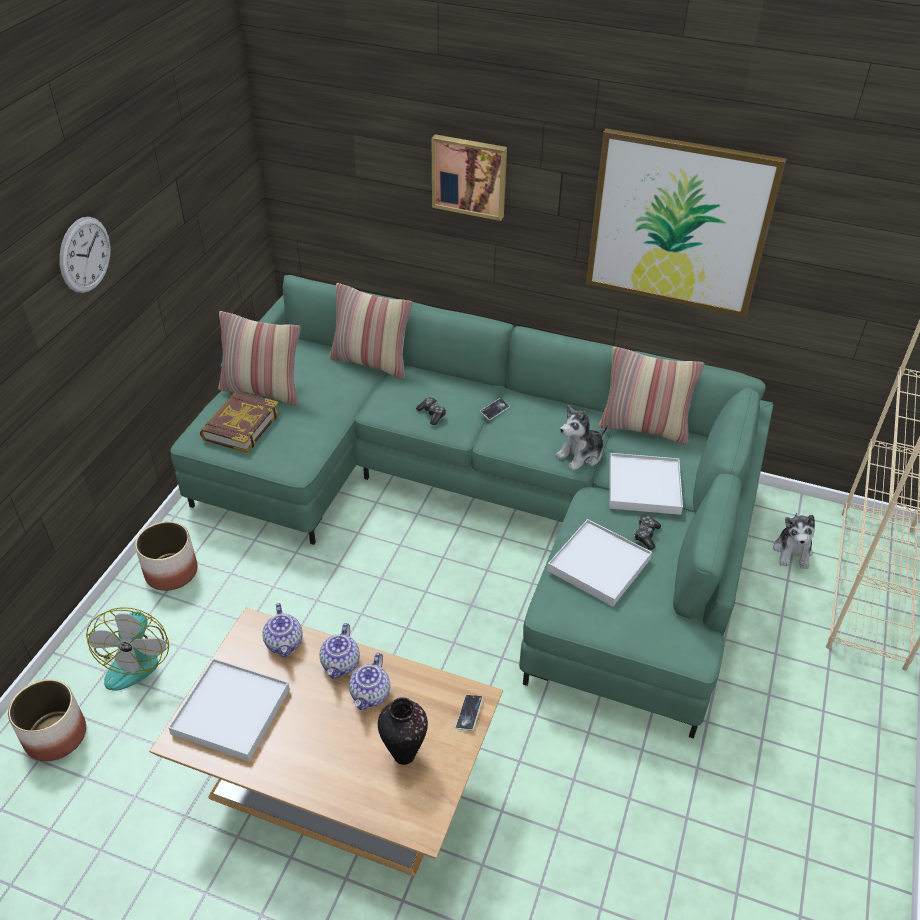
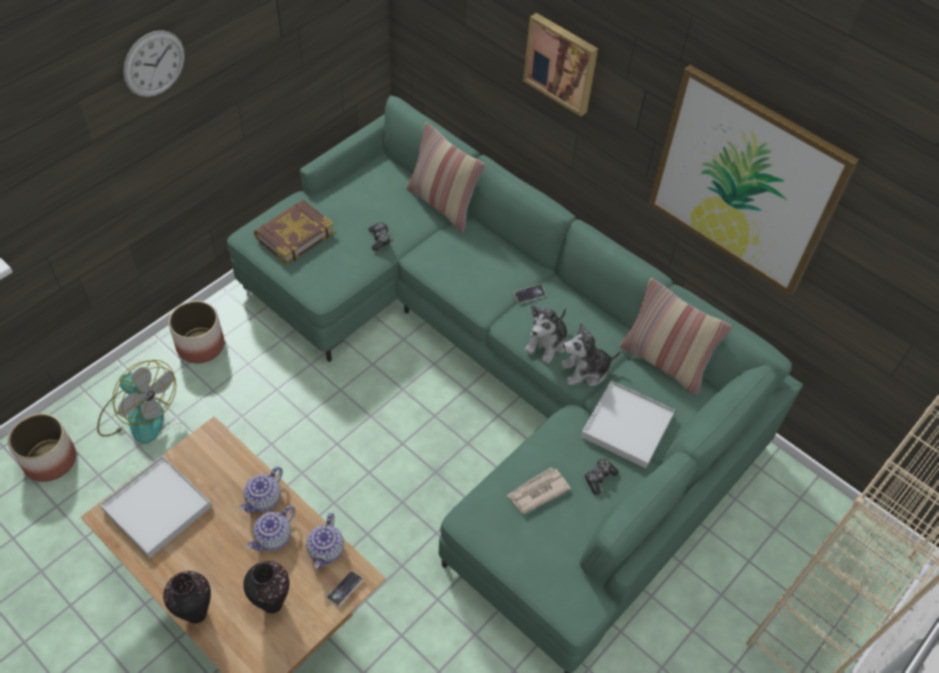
camera: 20 degrees right, 10 degrees up
(135, 658) = (138, 414): fan -> fan turned 75 degrees counterclockwise
(263, 390) = (331, 204): pillow -> none
(285, 643) = (228, 462): teapot -> teapot (326, 550)
(329, 795) = (196, 614): none -> vase
(432, 414) = (468, 280): game controller -> game controller (379, 239)
(599, 565) = (537, 491): white tray -> newspaper
(792, 552) = (771, 533): plush toy -> plush toy (547, 343)

